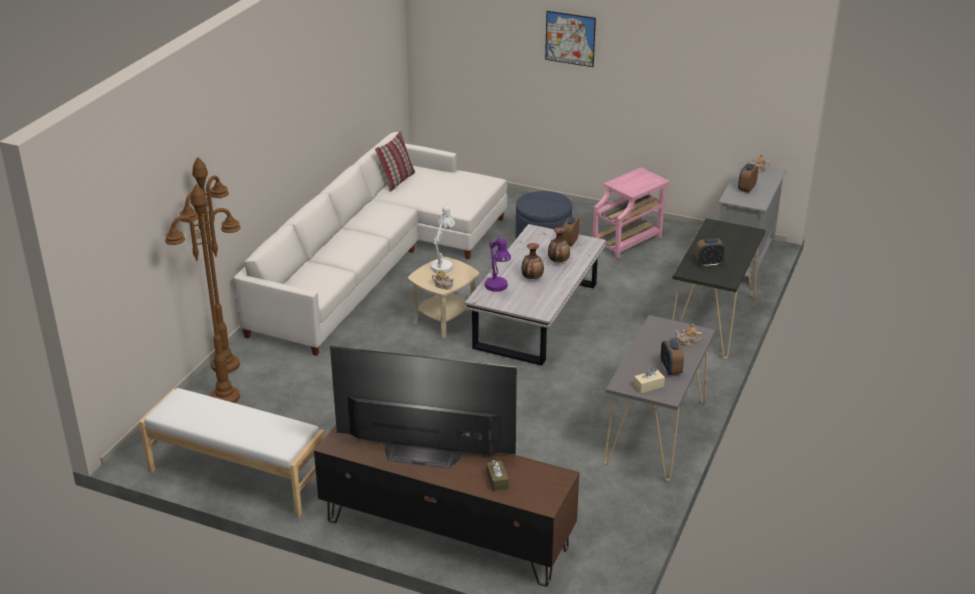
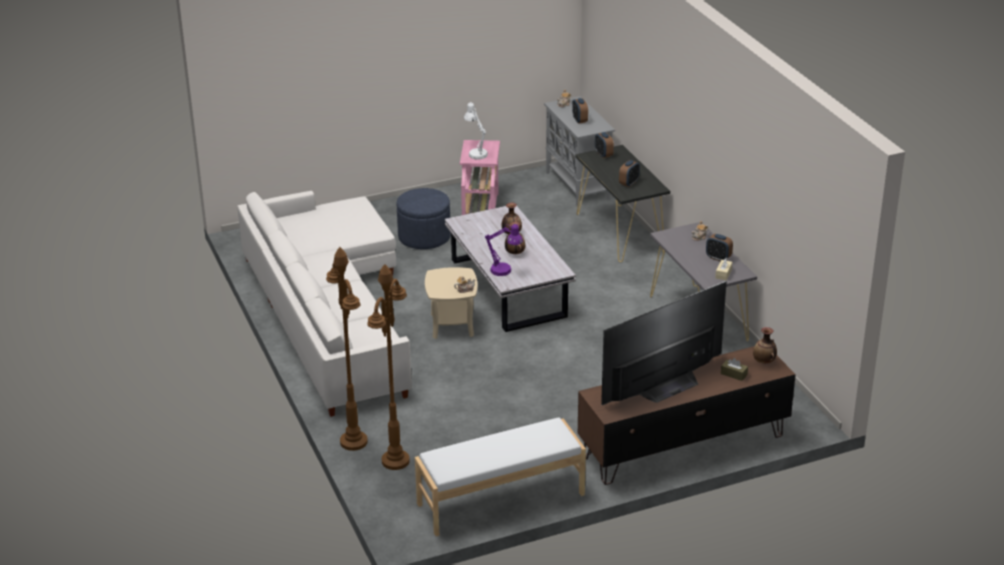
camera: 45 degrees left, 0 degrees up
(397, 181) = (290, 235): pillow -> none
(443, 265) = (438, 276): white table lamp -> white table lamp (476, 153)
(545, 487) = (764, 362): none -> vase
(569, 242) = (495, 217): alarm clock -> alarm clock (603, 154)
(570, 38) = (376, 48): picture -> none

